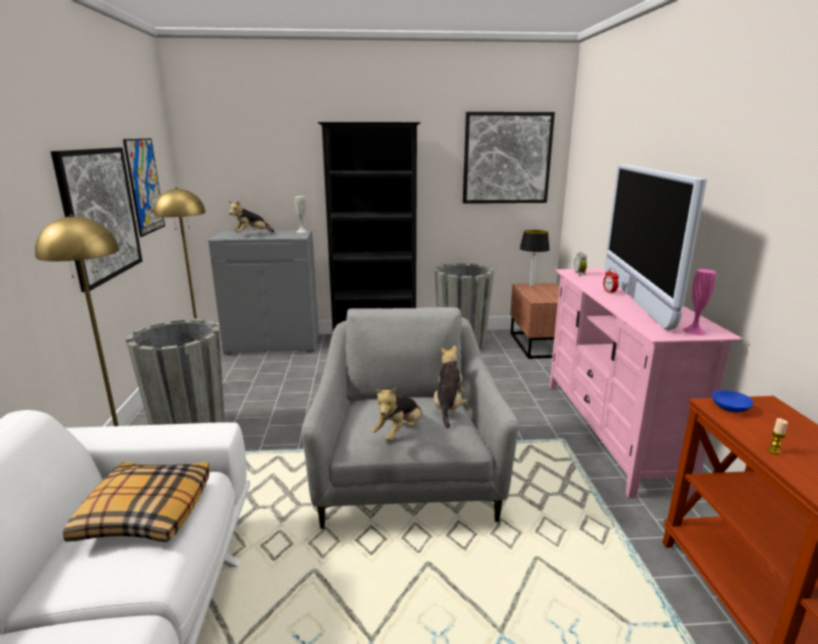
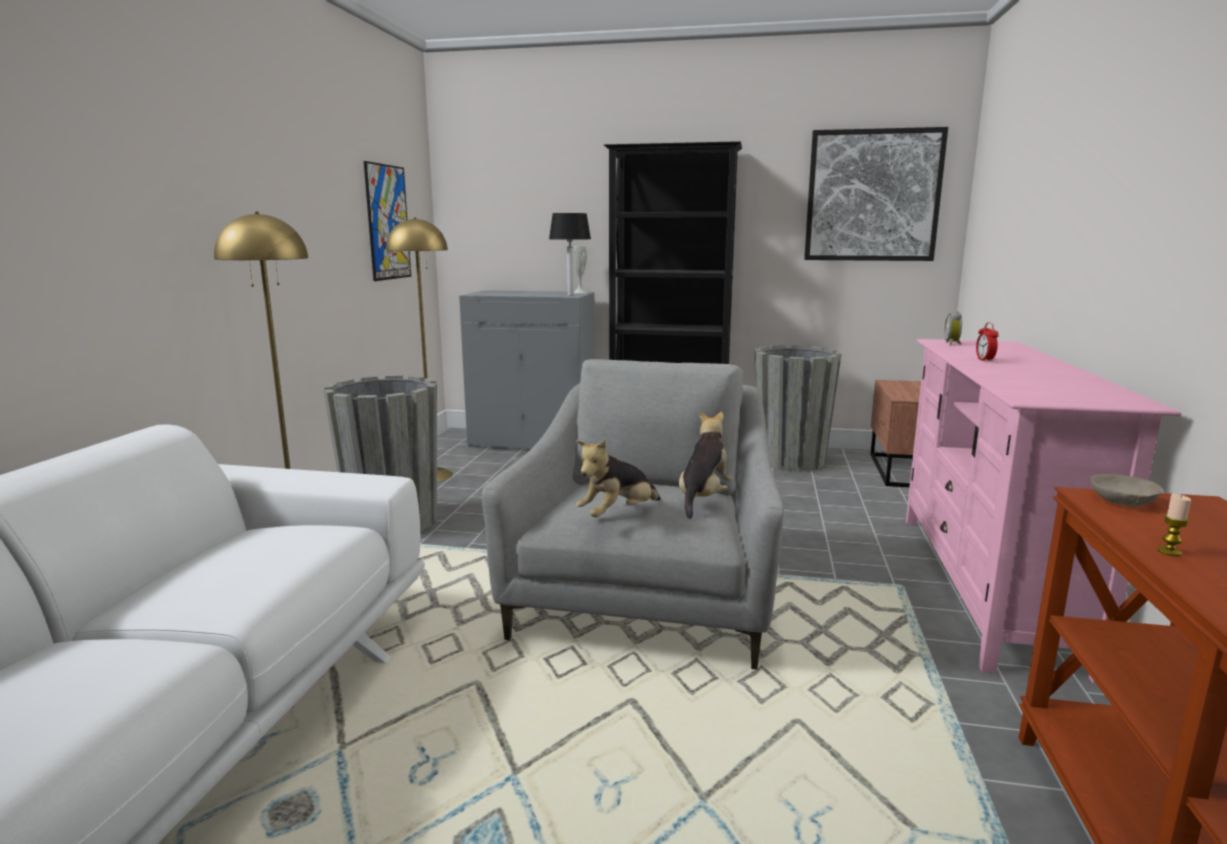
camera: 15 degrees right, 5 degrees down
(100, 214) = (320, 242): picture -> none
(145, 513) = (263, 551): pillow -> none
(251, 234) = (515, 293): plush toy -> none
(531, 286) = (902, 383): table lamp -> table lamp (570, 295)
(634, 298) = (1020, 367): television -> none
(694, 331) = (1096, 400): pink vase -> none
(729, 408) = (1121, 501): blue bowl -> beige bowl

